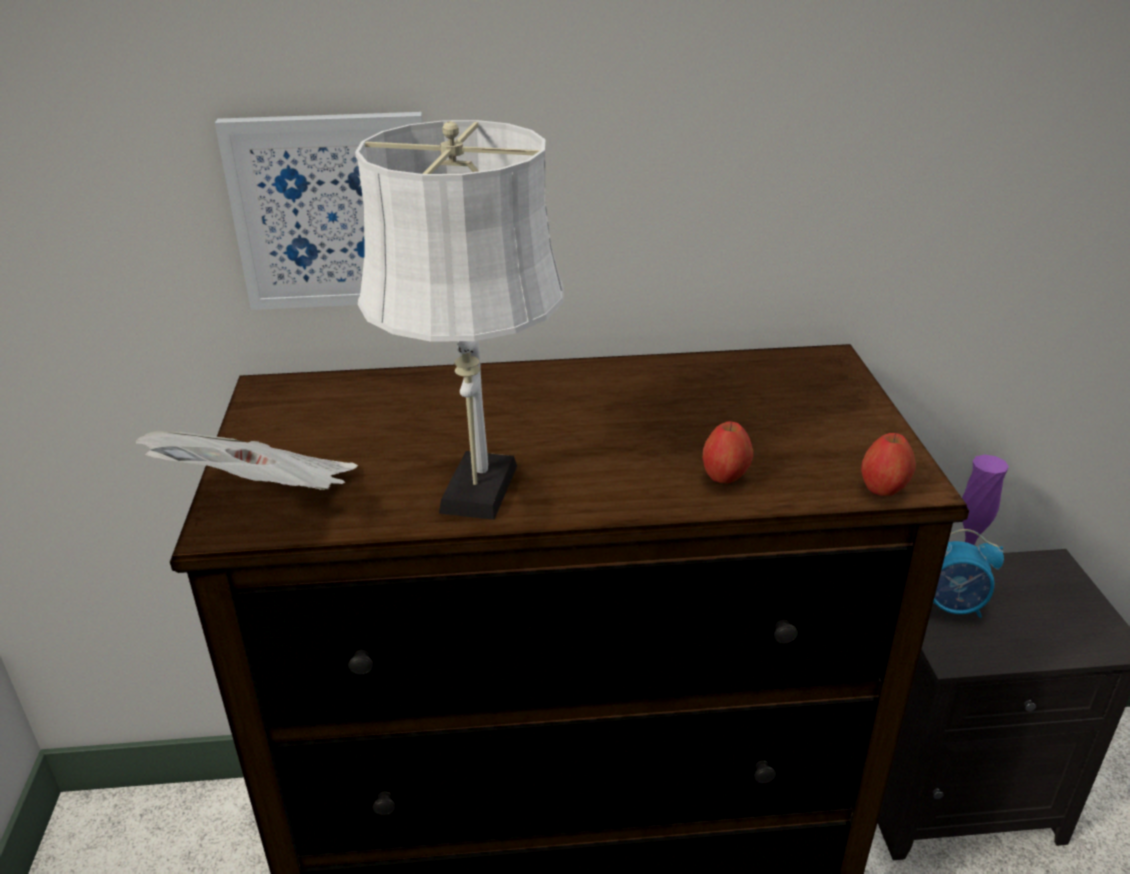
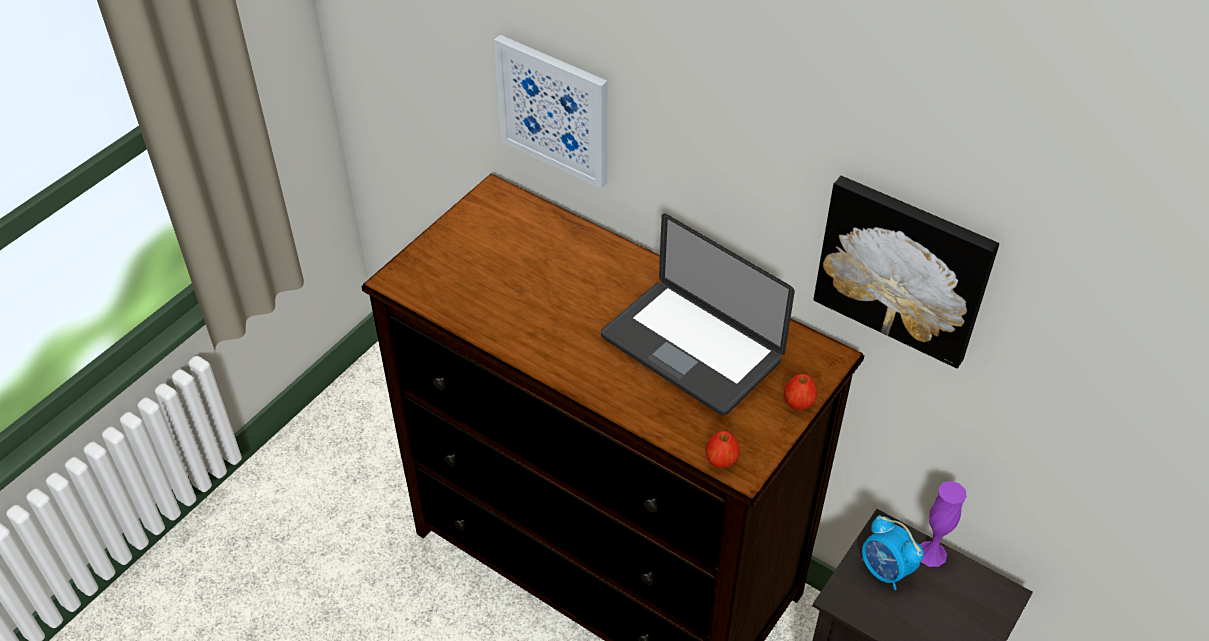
camera: 40 degrees right, 15 degrees up
(265, 502) = (424, 276): newspaper -> none
(476, 495) = (518, 331): white table lamp -> none
(696, 414) = (691, 349): none -> laptop
(725, 477) = (650, 399): apple -> apple (798, 404)
(889, 191) = (904, 268): none -> picture

